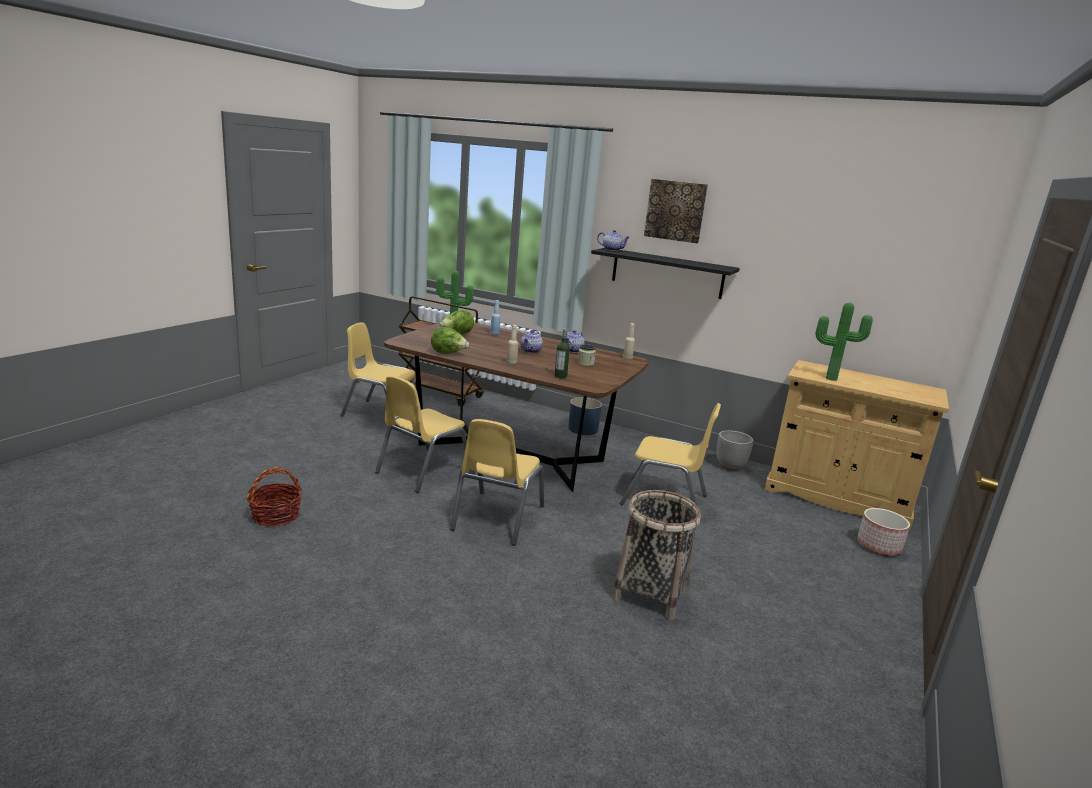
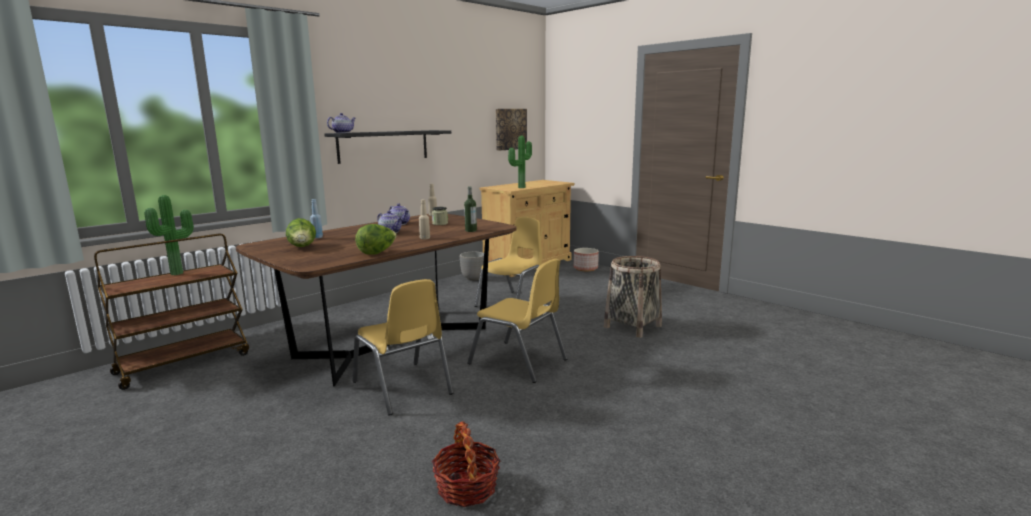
camera: 70 degrees left, 5 degrees down
(381, 414) = (207, 405): yellow chair -> none
(583, 429) = (367, 309): blue planter -> none
(675, 210) = (379, 90): picture -> picture (510, 129)

